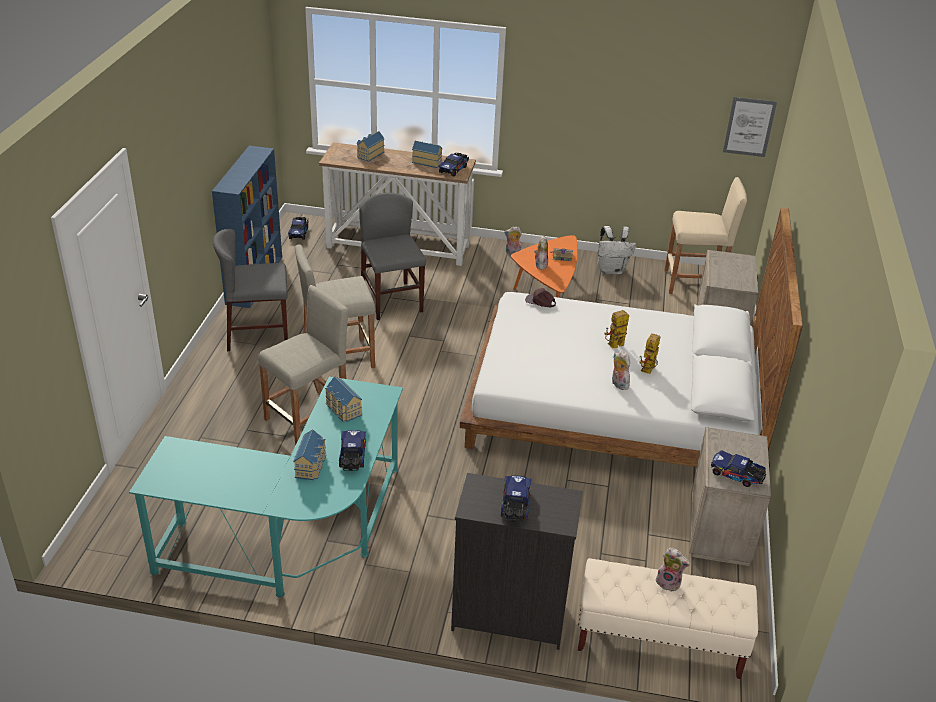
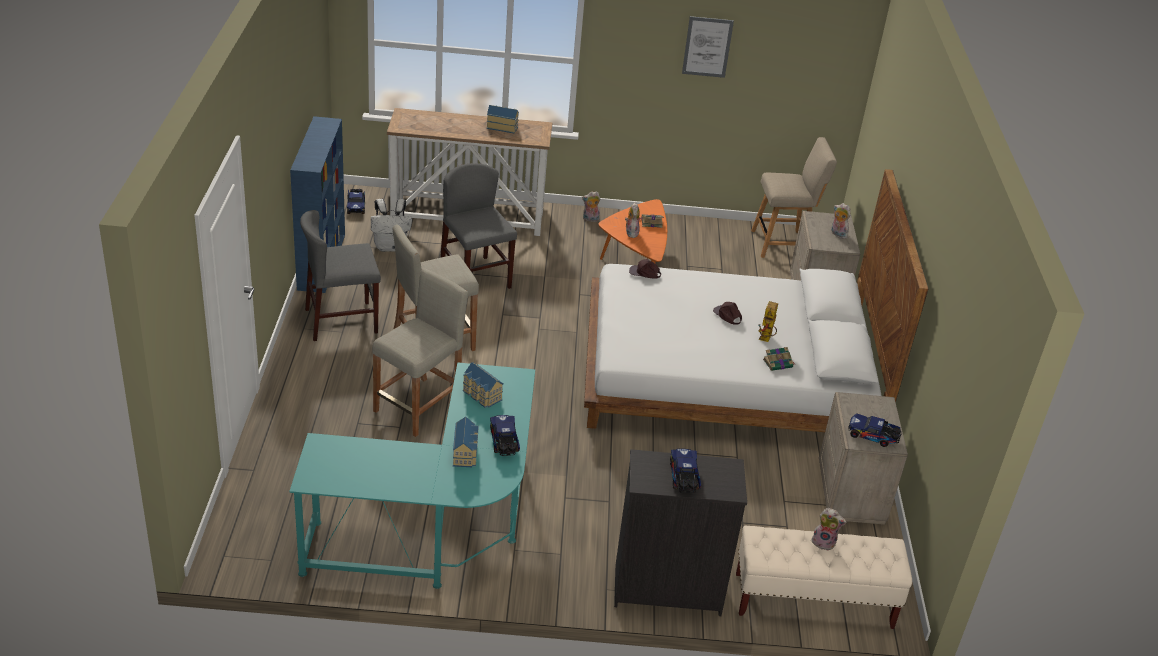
camera: 10 degrees left, 0 degrees up
(369, 154) = (438, 120): toy house -> none
(454, 169) = (532, 134): toy truck -> none
(611, 270) = (696, 234): white backpack -> white backpack (390, 246)
(613, 346) = (727, 315): toy robot -> brown cap
(618, 384) = (739, 354): plush toy -> plush toy (837, 234)
(655, 395) = (778, 363): none -> book
(695, 283) = (783, 244): beige stool -> beige chair
(749, 127) = (836, 82): picture -> picture (707, 47)

